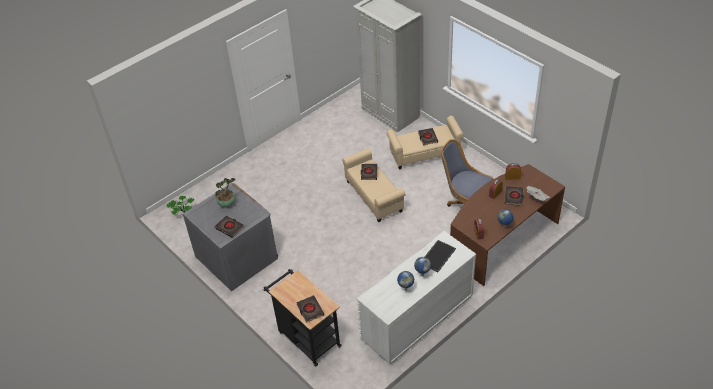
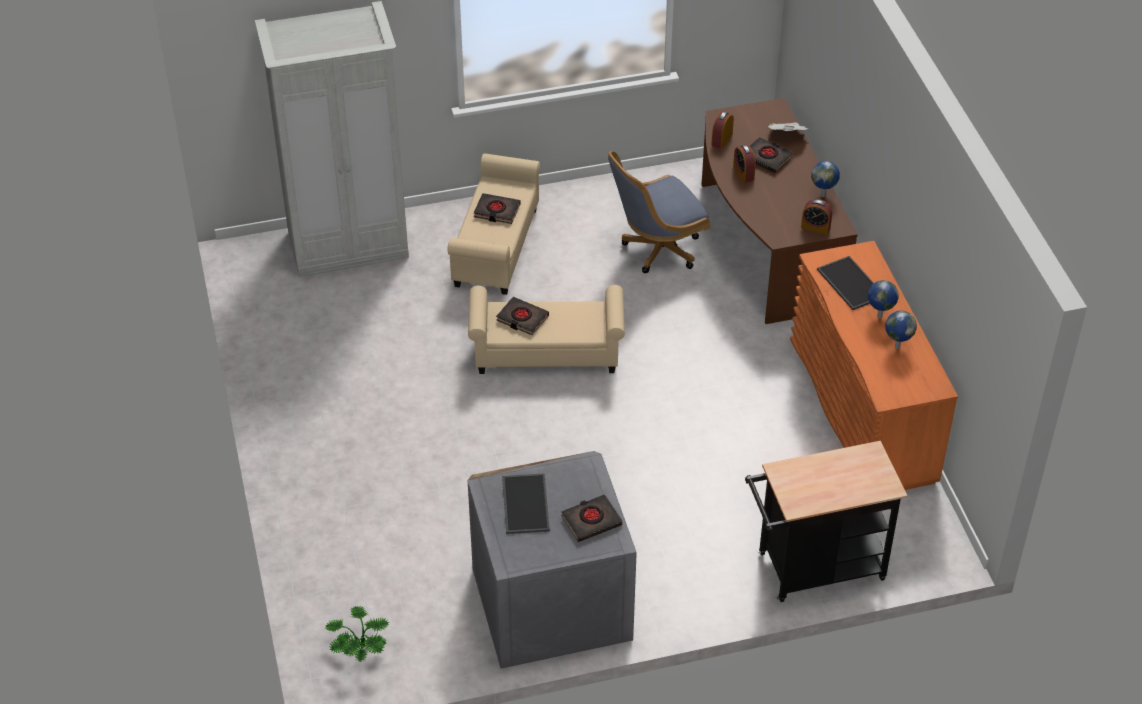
camera: 65 degrees left, 0 degrees up
(227, 204) = (524, 503): potted plant -> tray
(310, 310) = (866, 480): black book -> none
(417, 318) = (862, 413): white dresser -> orange dresser

